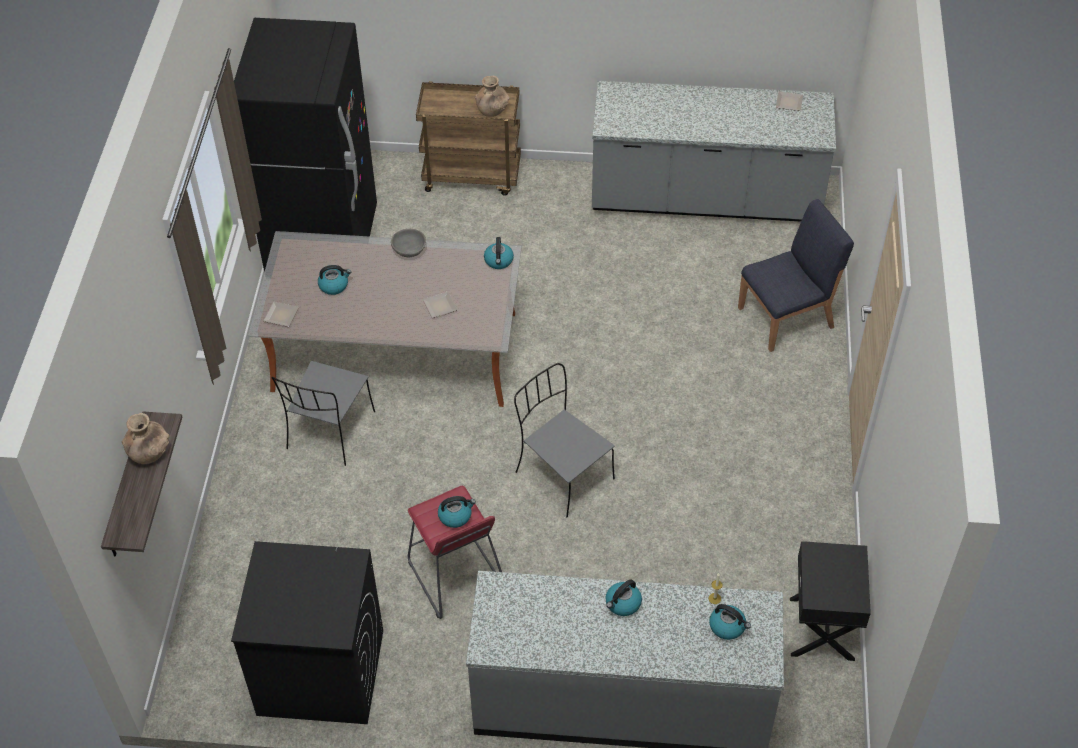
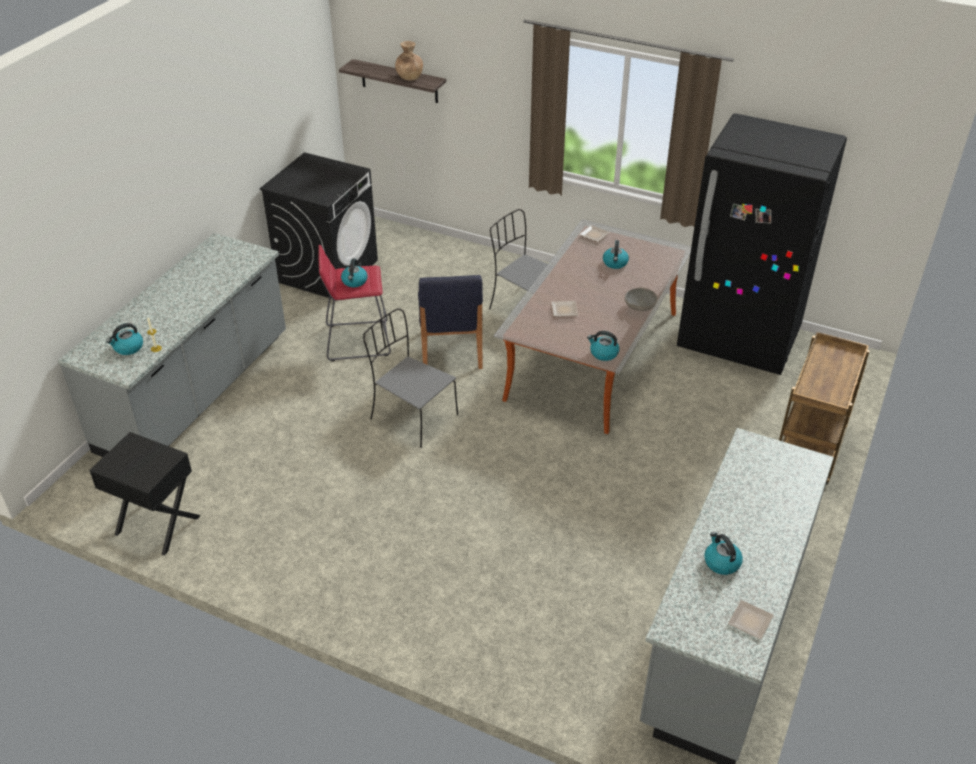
camera: 110 degrees right, 10 degrees down
(492, 110) = (818, 389): brown vase -> none
(562, 474) = (412, 416): grey chair -> grey chair turned 120 degrees counterclockwise
(622, 604) = (193, 304): kettle -> kettle (721, 562)
(787, 317) = (512, 640): blue chair -> blue chair (450, 350)

